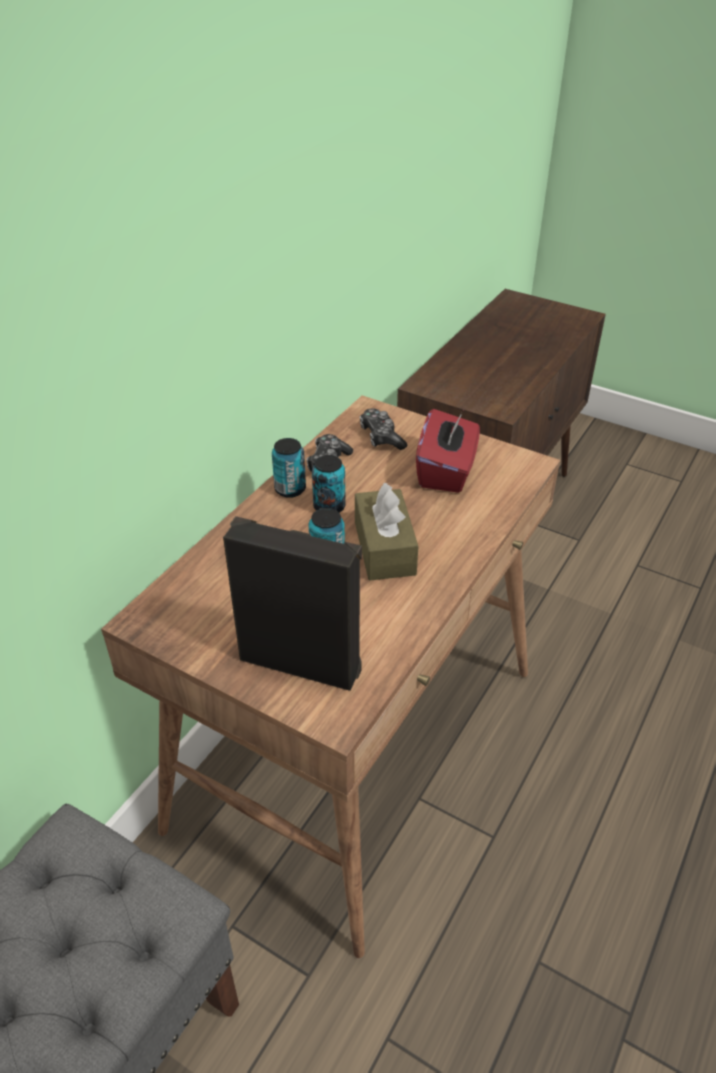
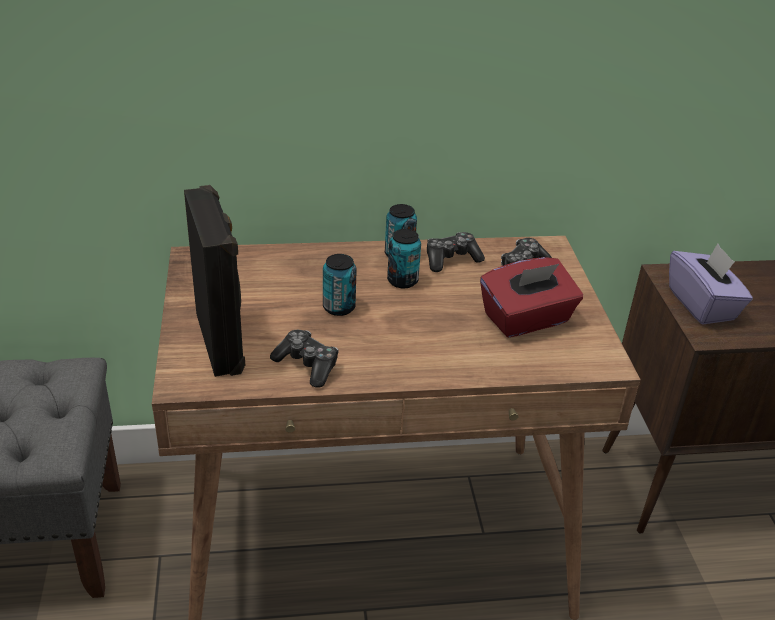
camera: 50 degrees right, 5 degrees down
(384, 548) = (388, 328): brown tissue box -> none
(389, 621) = (307, 365): none -> game controller
(470, 392) = (702, 304): none -> purple tissue box

